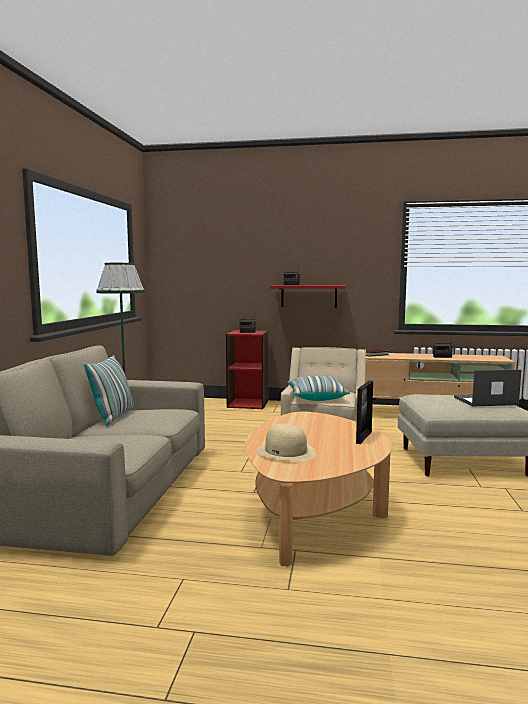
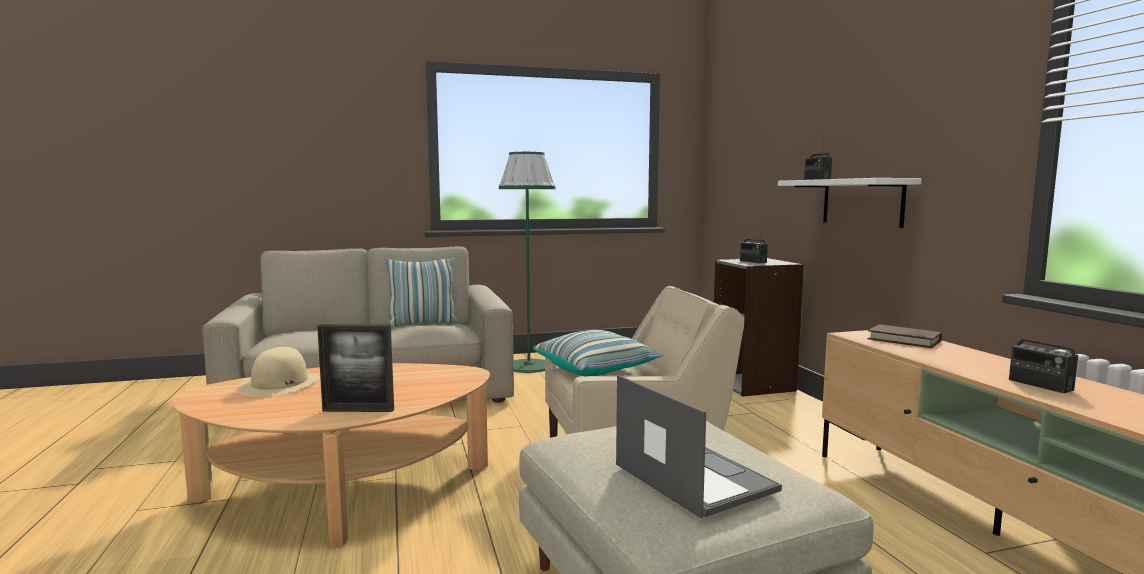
camera: 65 degrees right, 0 degrees up
(248, 404) = (753, 384): red bookcase -> grey bookcase
(309, 296) = (862, 202): red shelf -> white shelf

